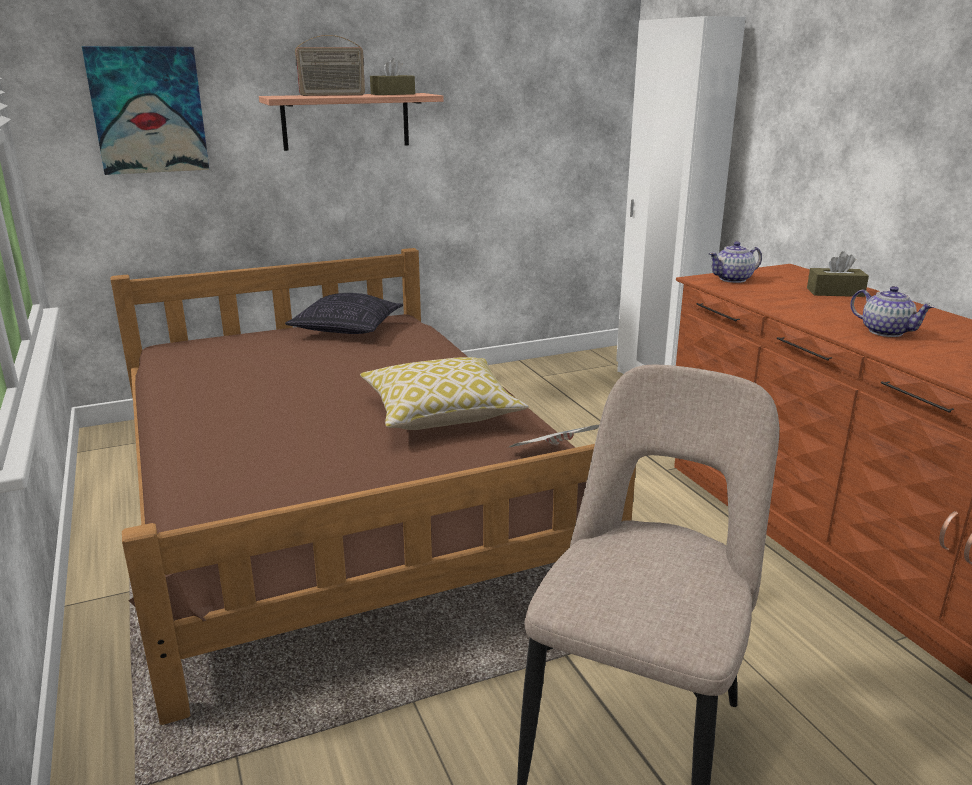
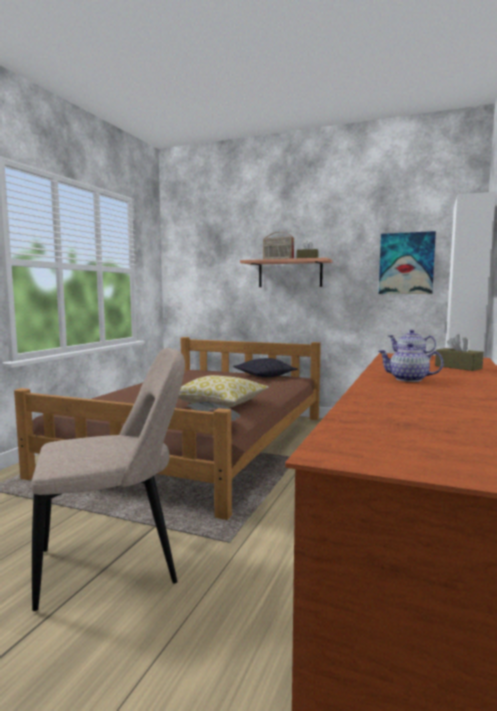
camera: 45 degrees right, 15 degrees down
(148, 110) = (206, 268): picture -> picture (406, 263)
(885, 331) = (409, 379): teapot -> teapot turned 105 degrees clockwise

